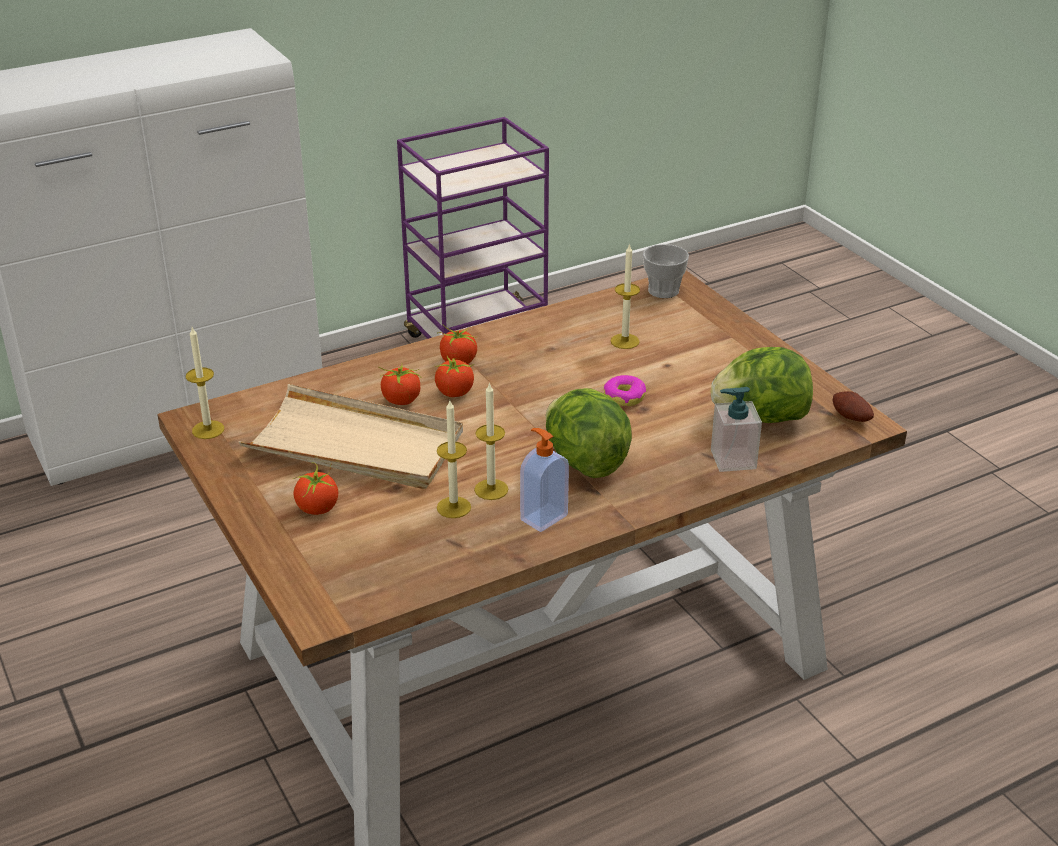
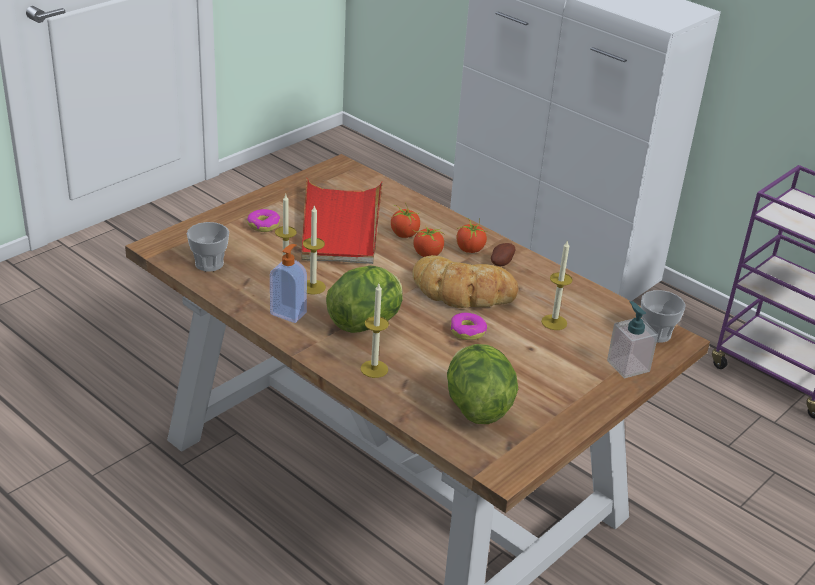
camera: 70 degrees right, 0 degrees up
(208, 430) = (331, 173): candle -> candle (374, 369)
(317, 508) = (264, 225): tomato -> donut
(355, 445) = (340, 226): beige tray -> red tray
(395, 570) = (209, 264): none -> cup
(545, 384) = (462, 291): none -> bread
(733, 459) = (405, 396): soap dispenser -> soap dispenser (628, 366)
(850, 418) = (506, 461): potato -> potato (501, 262)

